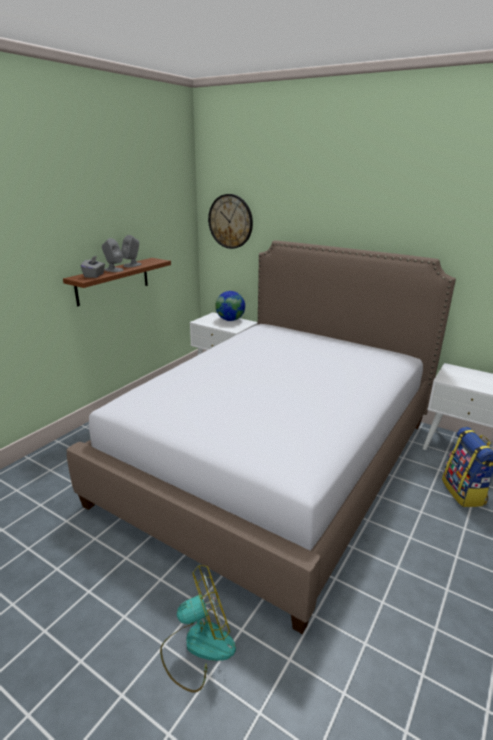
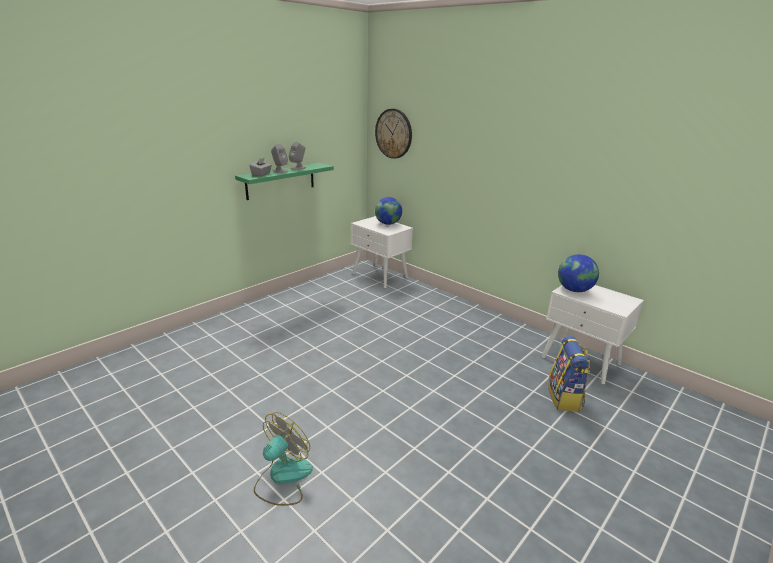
camera: 10 degrees right, 0 degrees up
(113, 281) = (280, 181): brown shelf -> green shelf
(198, 646) = (283, 478): fan -> fan turned 45 degrees counterclockwise
(275, 460) = (399, 350): bed -> none
(454, 376) = (574, 290): none -> globe

